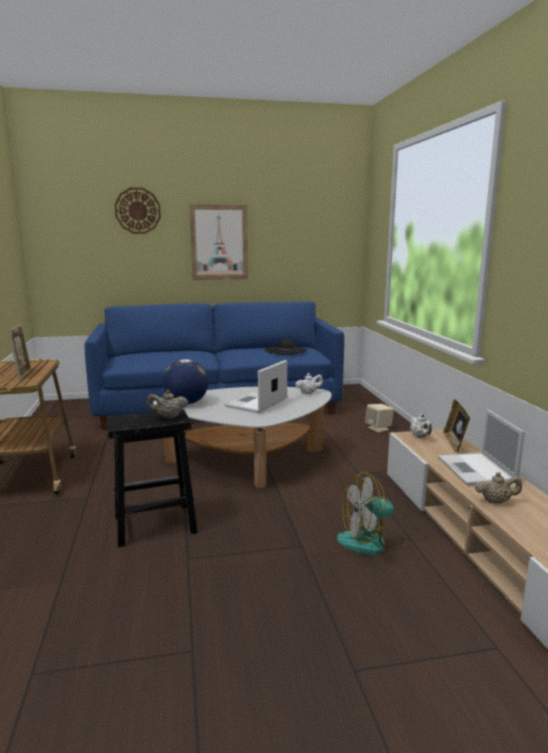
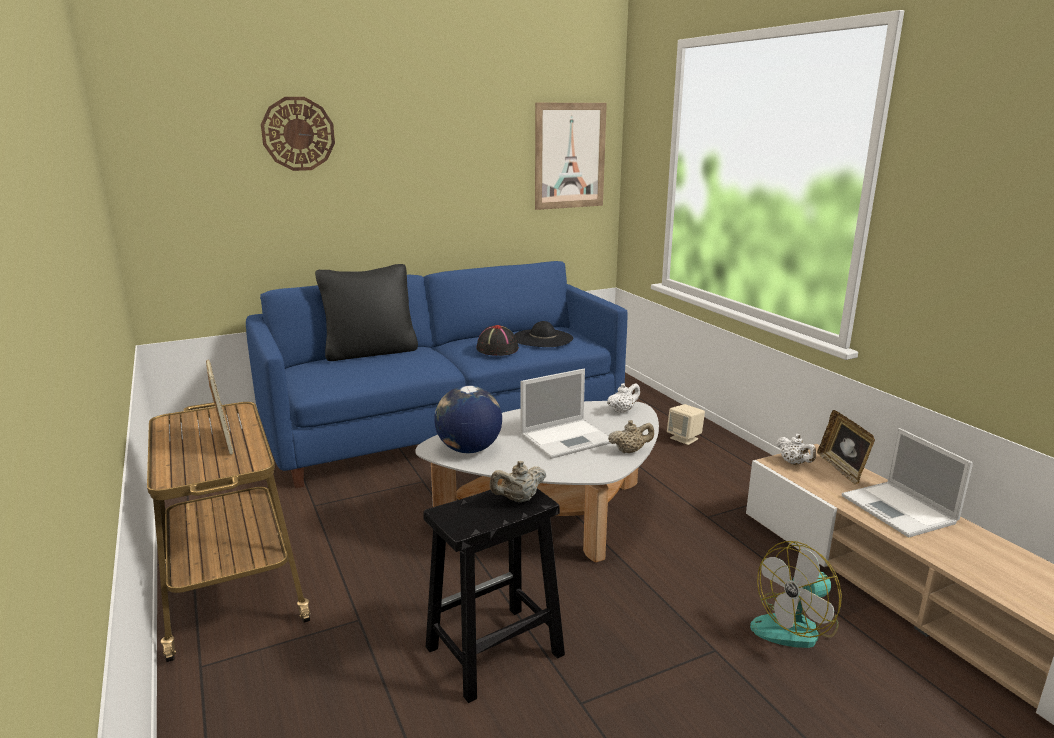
camera: 15 degrees left, 5 degrees up
(168, 350) = (370, 352): none -> black pillow
(219, 242) = (423, 179): picture -> picture (570, 156)
(248, 353) = (496, 349): none -> black hat
(256, 403) = (568, 438): laptop -> laptop turned 135 degrees counterclockwise
(496, 501) = (959, 558): beige teapot -> beige teapot (630, 451)

